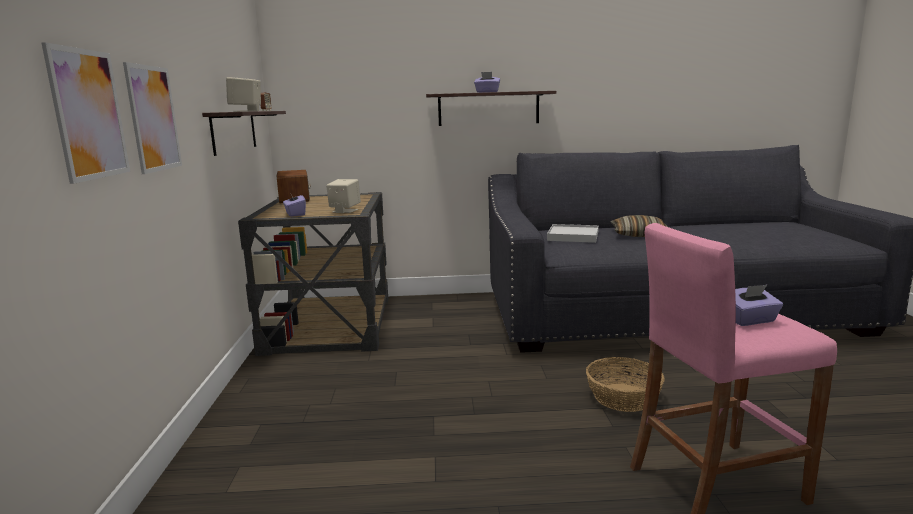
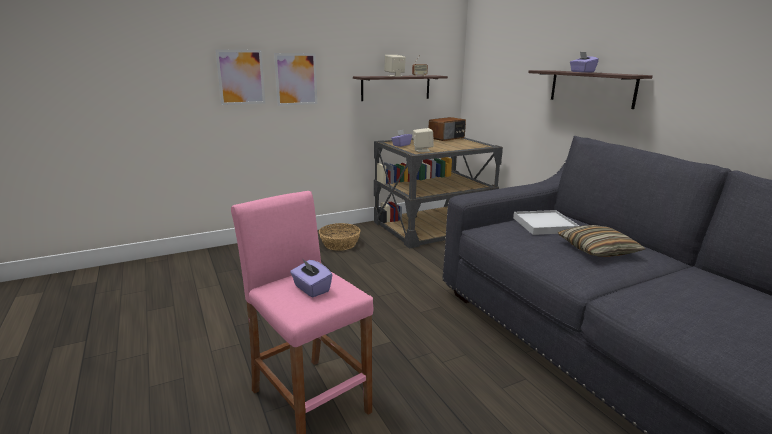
camera: 65 degrees right, 5 degrees up
(623, 397) = (415, 349): basket -> basket (340, 244)

